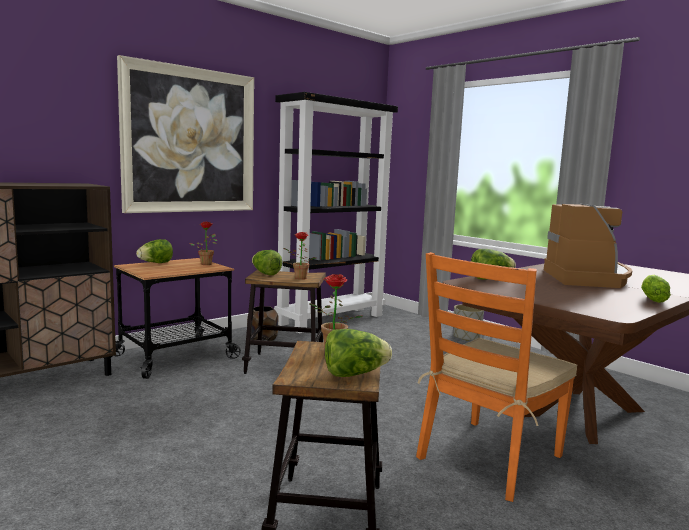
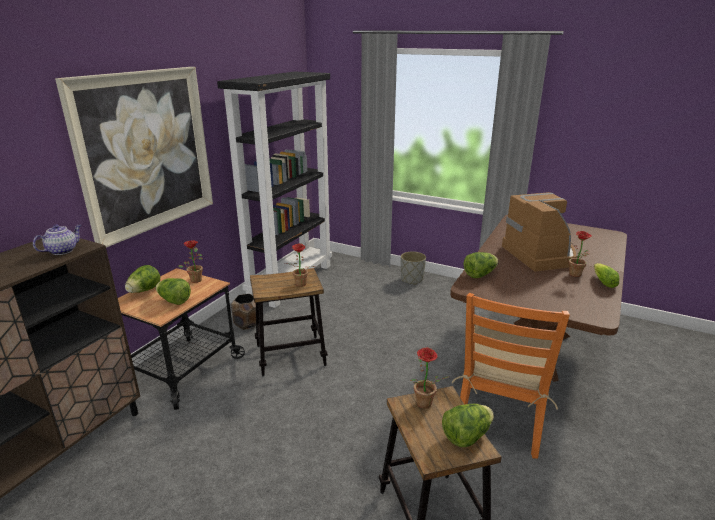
camera: 20 degrees left, 15 degrees up
(74, 184) = (63, 250): none -> teapot
(265, 273) = (264, 284): lettuce -> lettuce (174, 301)
(620, 292) = (577, 275): none -> potted plant

